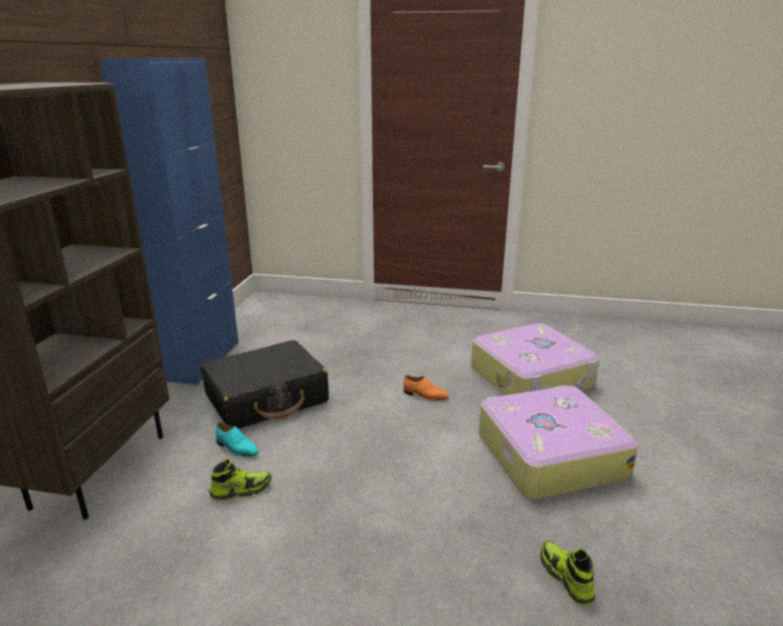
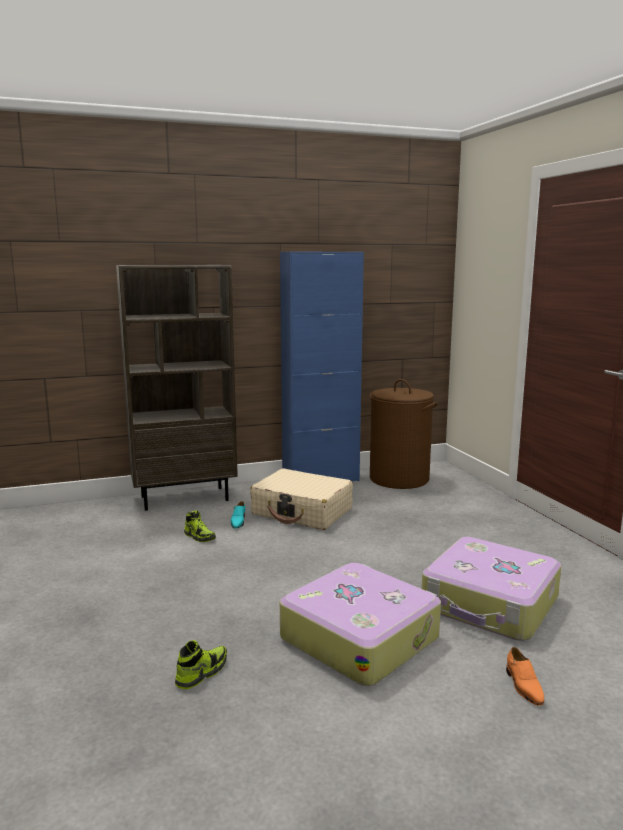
camera: 60 degrees right, 10 degrees down
(264, 324) = (399, 479): none -> brown laundry basket
(267, 398) = (302, 512): black suitcase -> beige suitcase
(425, 395) = (382, 562): orange shoe -> orange shoe (523, 686)

